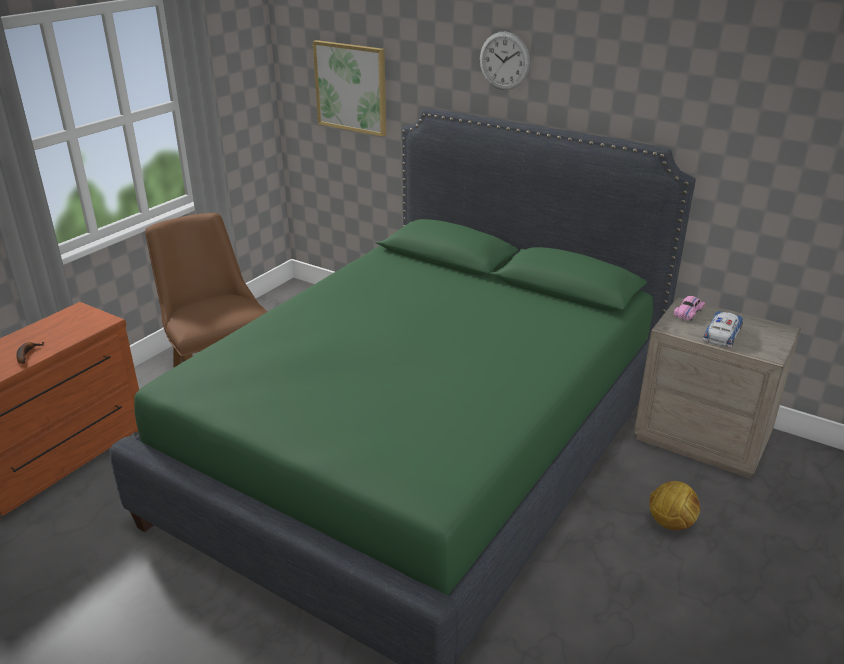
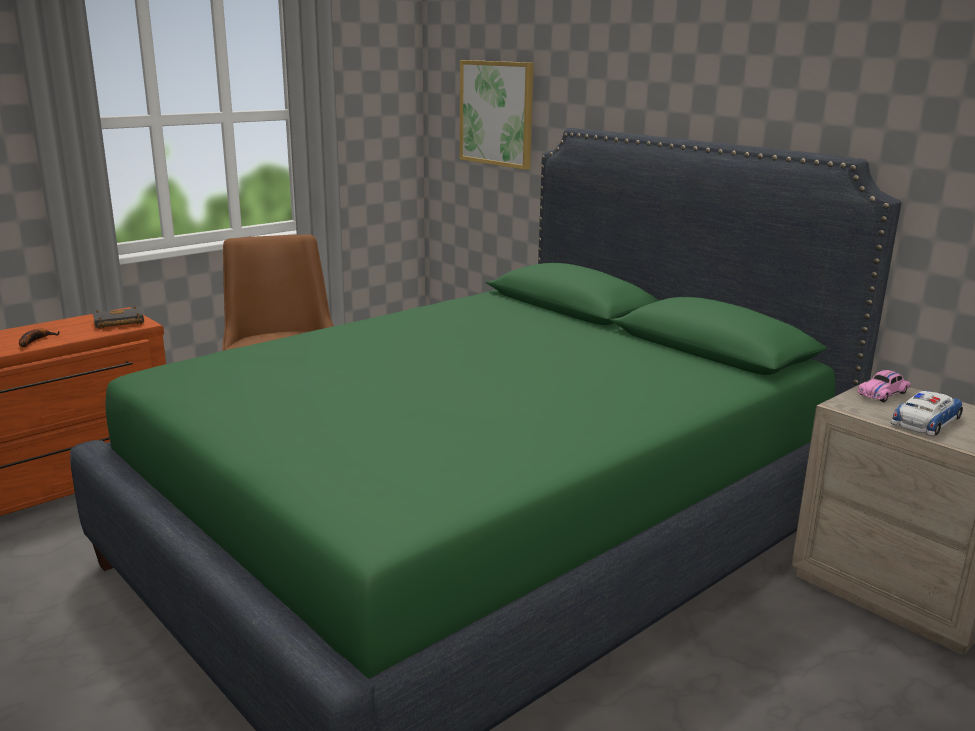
camera: 15 degrees right, 10 degrees down
(84, 322) = (117, 323): none -> black book
(504, 61) = (664, 63): wall clock -> none
(670, 523) = (810, 691): football -> none

